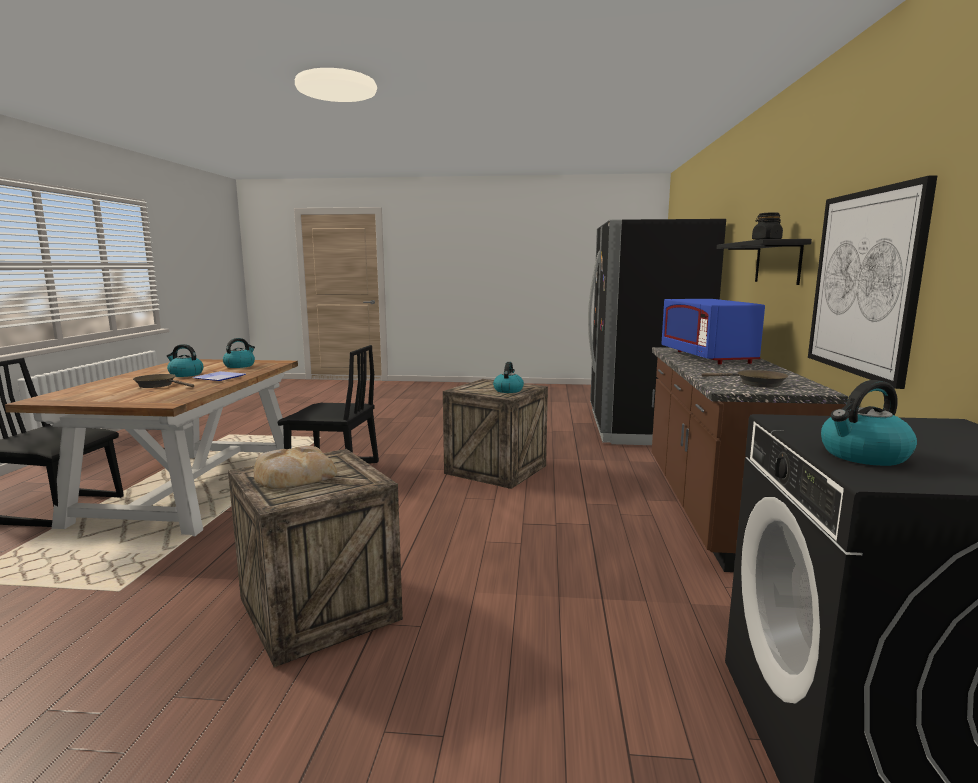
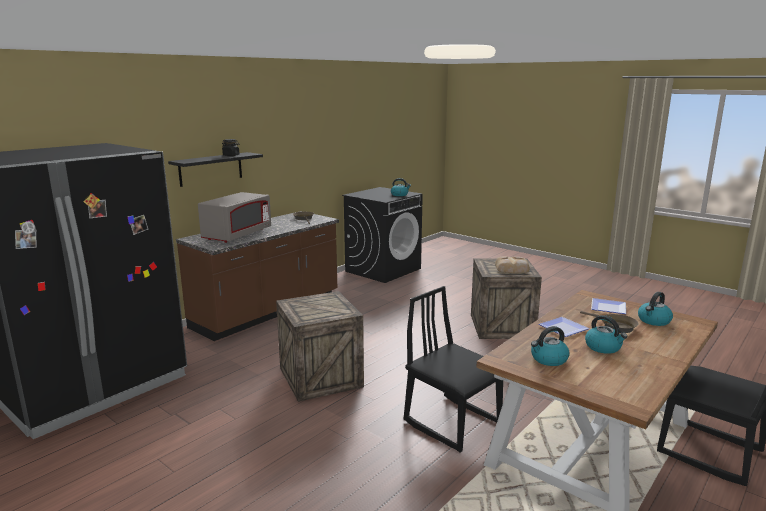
camera: 145 degrees left, 5 degrees up
(151, 396) = (607, 307): none -> plate
(508, 390) = (316, 302): kettle -> kettle (654, 321)
(707, 357) = (237, 235): blue microwave -> grey microwave
(864, 283) = (292, 167): picture -> none

